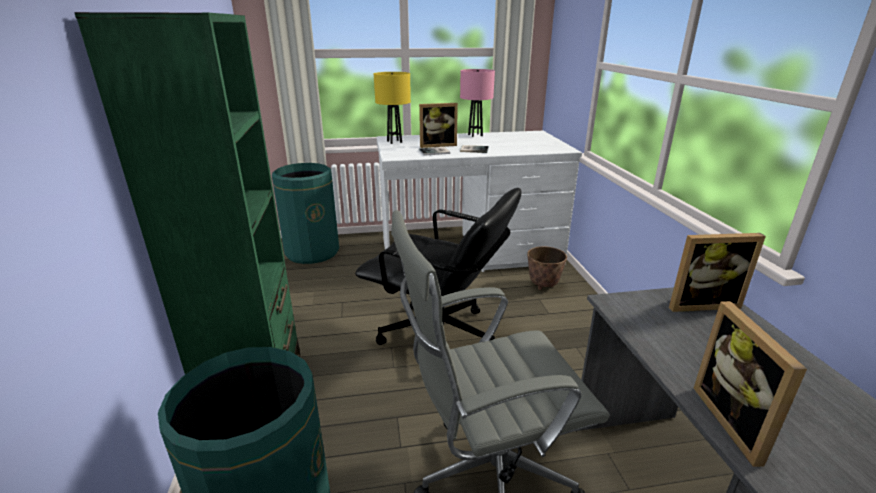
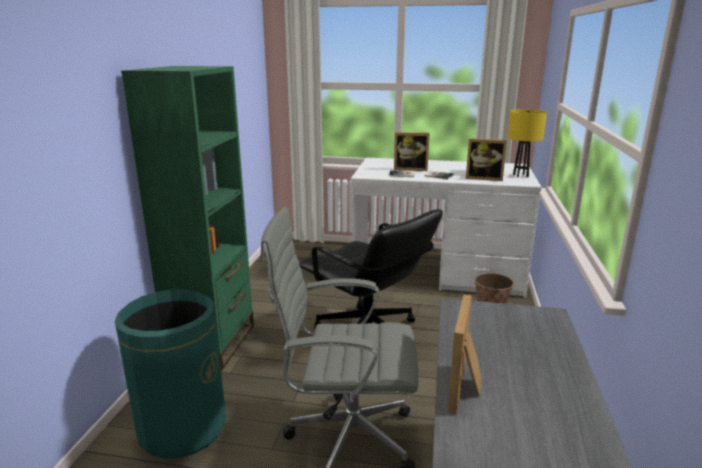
camera: 20 degrees right, 5 degrees down
(312, 252) = (301, 252): green trash can -> none
(394, 142) = (376, 163): yellow table lamp -> yellow table lamp (520, 175)
(475, 135) = (454, 163): pink table lamp -> none
(699, 303) = (532, 319): picture frame -> picture frame (484, 178)

